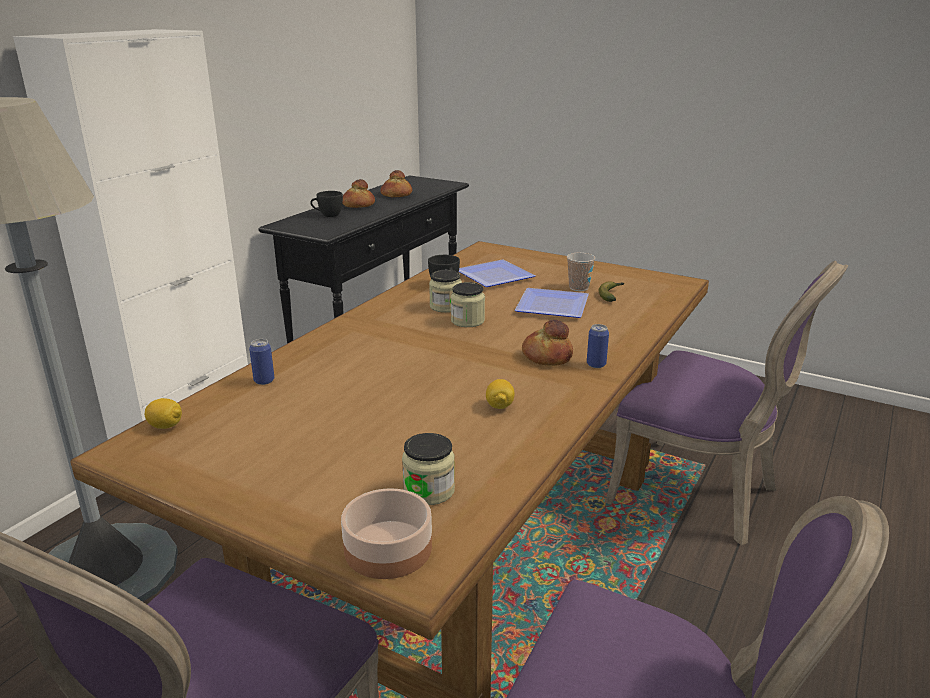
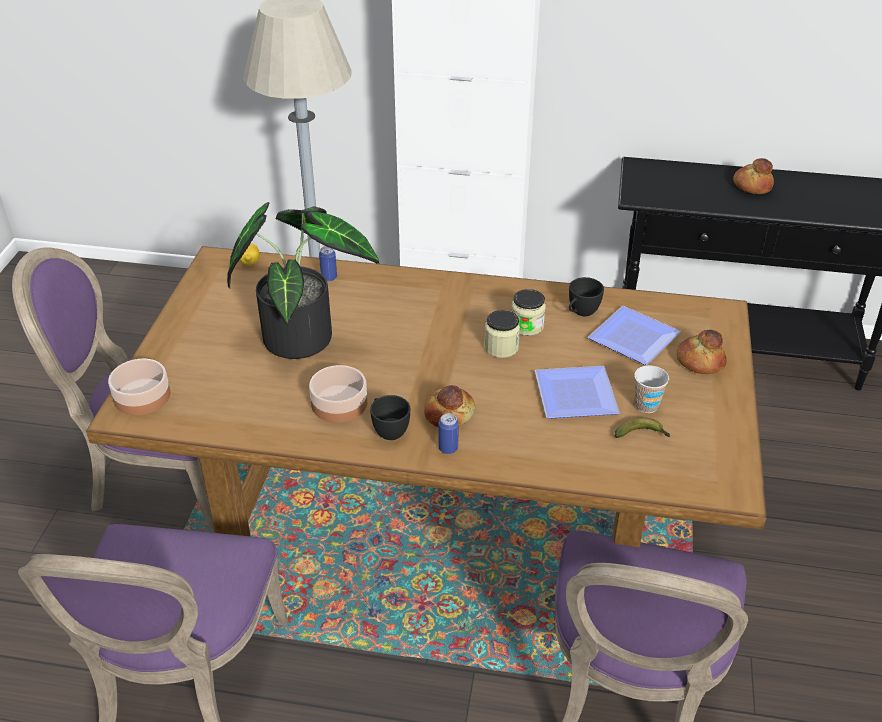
camera: 70 degrees right, 15 degrees up
(327, 215) = (695, 180): black cup -> black cup (388, 429)
(357, 410) = (304, 334): none -> potted plant
(396, 195) = (821, 197): bread -> bread (699, 361)
(429, 490) = (208, 397): jar -> none
(499, 406) = (340, 404): lemon -> bowl

